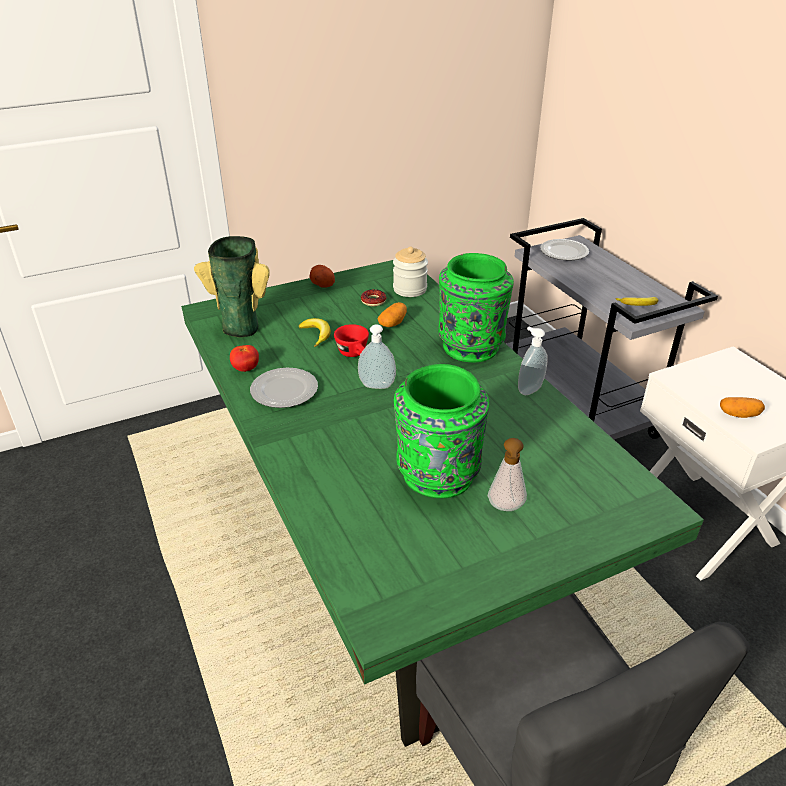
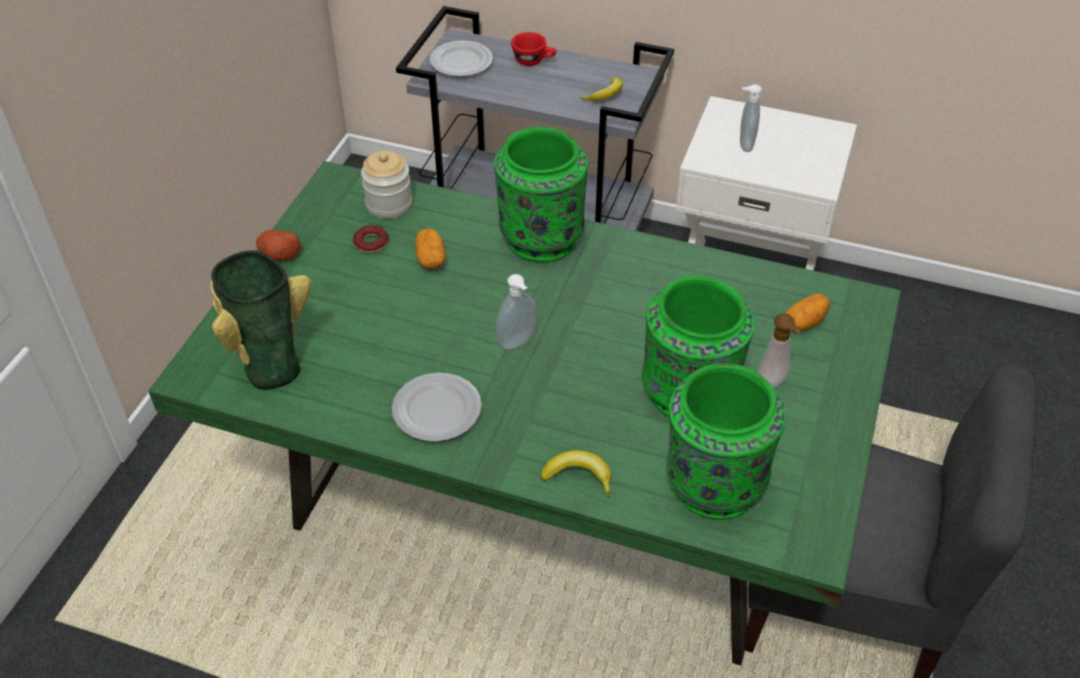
camera: 45 degrees left, 10 degrees up
(246, 369) = (358, 415): tomato -> none
(316, 335) = (372, 324): banana -> banana (579, 476)
(355, 354) = (445, 320): red cup -> red cup (534, 61)
(373, 534) = (713, 485): none -> green vase
(528, 389) = (648, 253): soap dispenser -> soap dispenser (744, 145)
(738, 415) = (788, 169): potato -> potato (805, 321)

